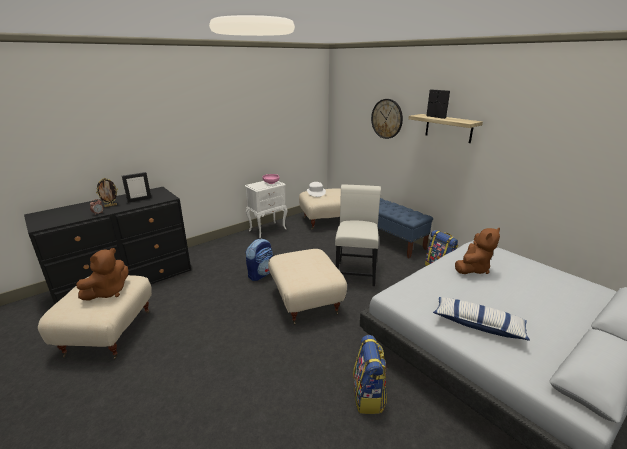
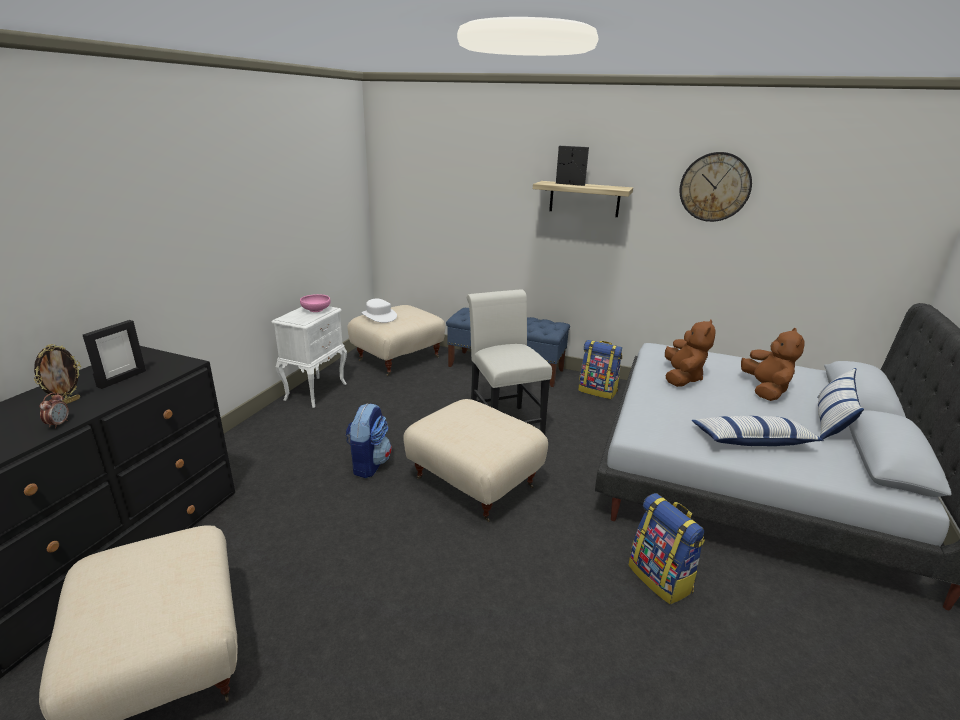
camera: 30 degrees left, 0 degrees up
(108, 292) = (171, 576): brown plush toy -> brown plush toy (765, 390)
(387, 118) = (483, 190): wall clock -> wall clock (714, 187)
(575, 332) = (831, 420): none -> pillow

